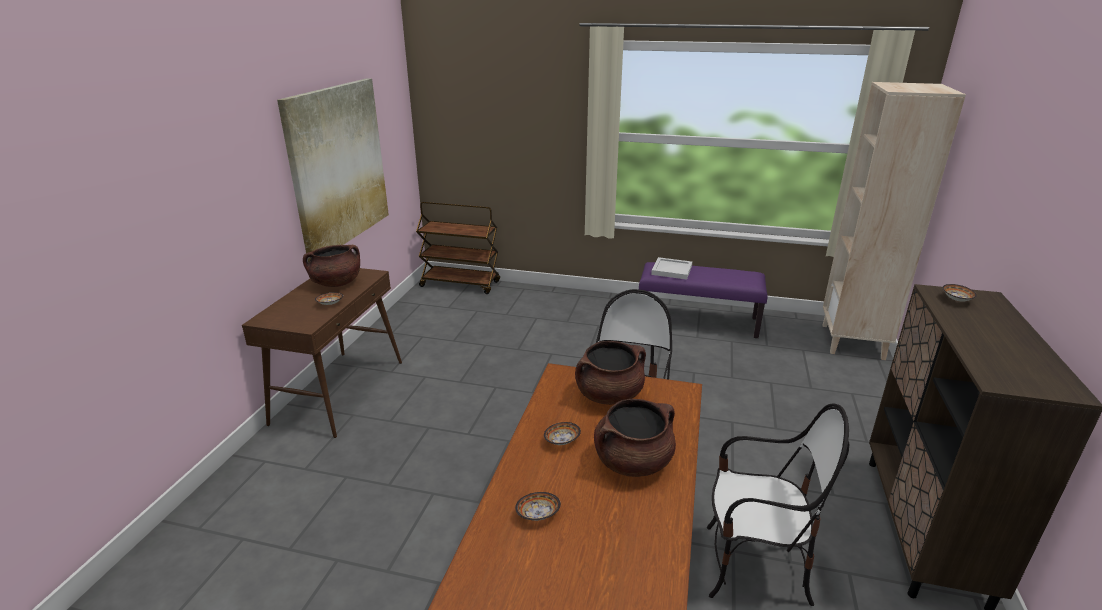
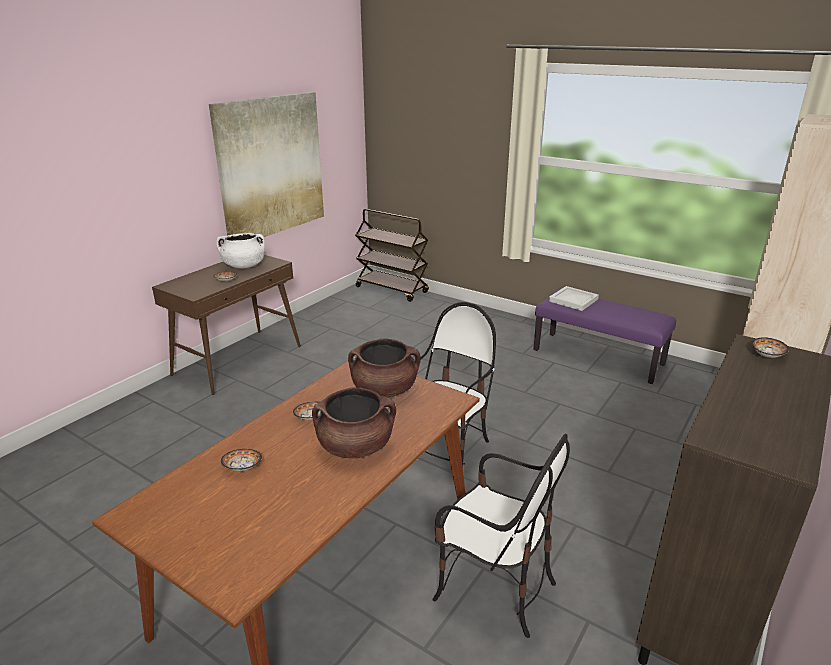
camera: 20 degrees right, 0 degrees up
(336, 283) = (243, 266): brown cooking pot -> white cooking pot

